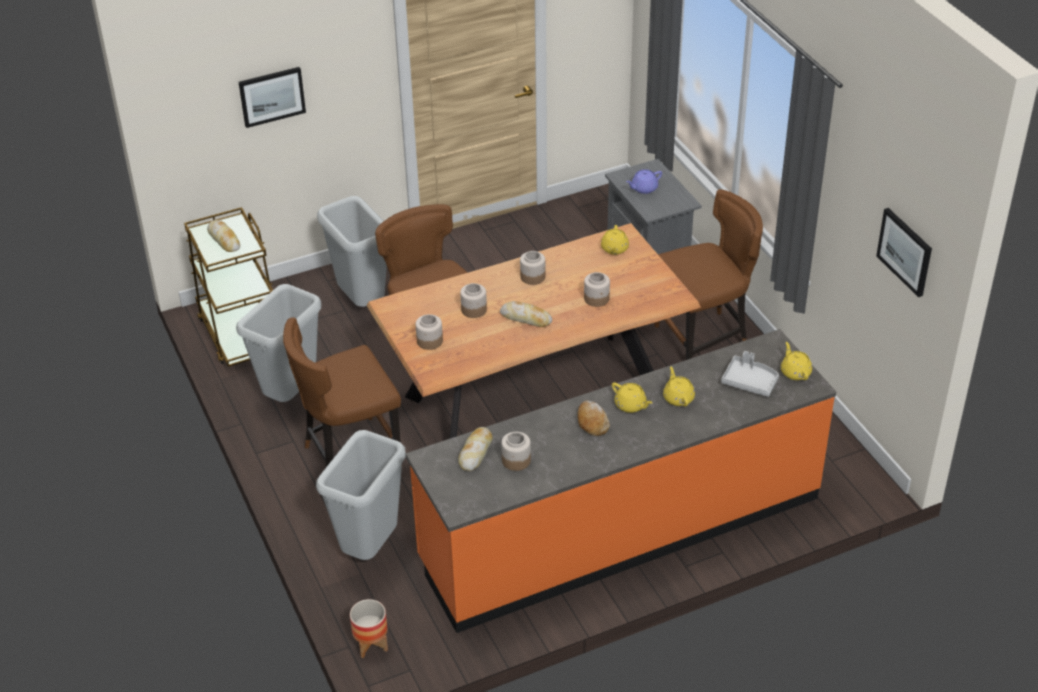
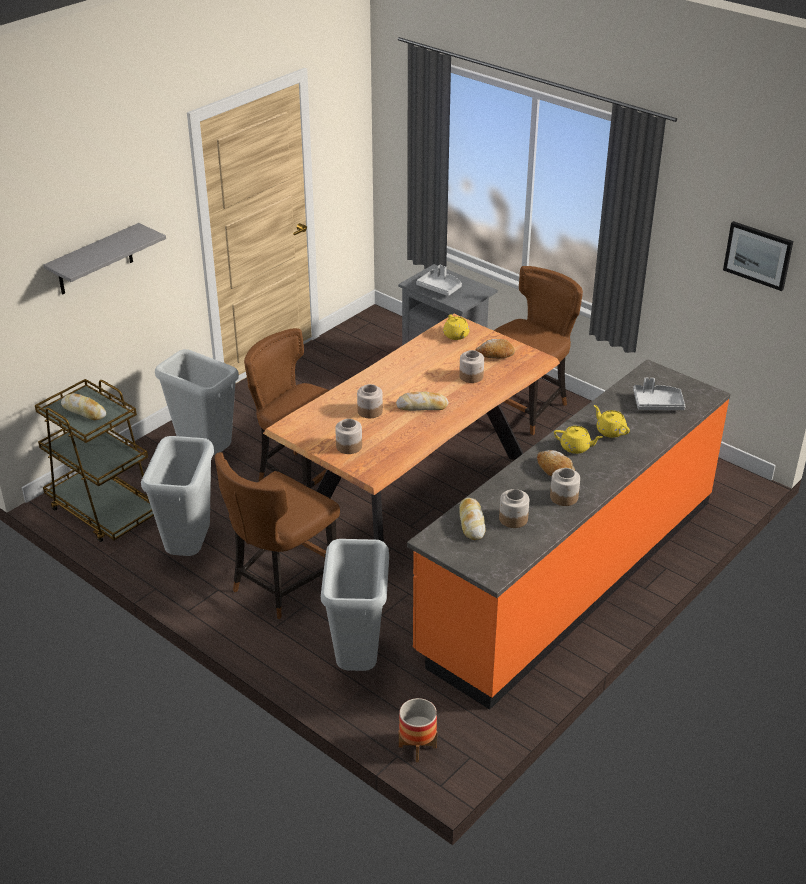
camera: 25 degrees left, 5 degrees down
(272, 96) = (95, 260): picture -> grey shelf
(533, 277) = (402, 373): jar -> jar (564, 497)
(638, 281) = (495, 354): none -> bread
(643, 188) = (440, 287): purple teapot -> grey tray
(795, 372) = (686, 387): yellow teapot -> none

